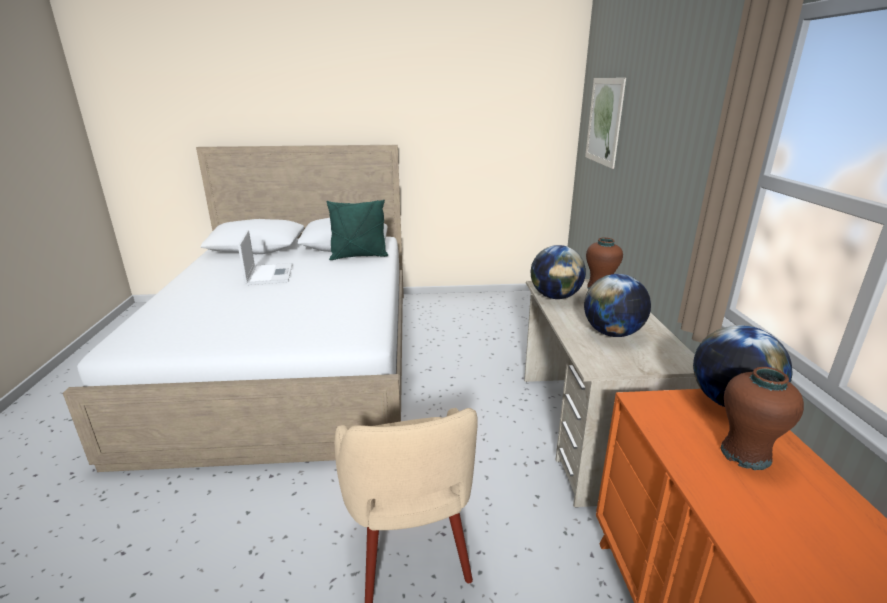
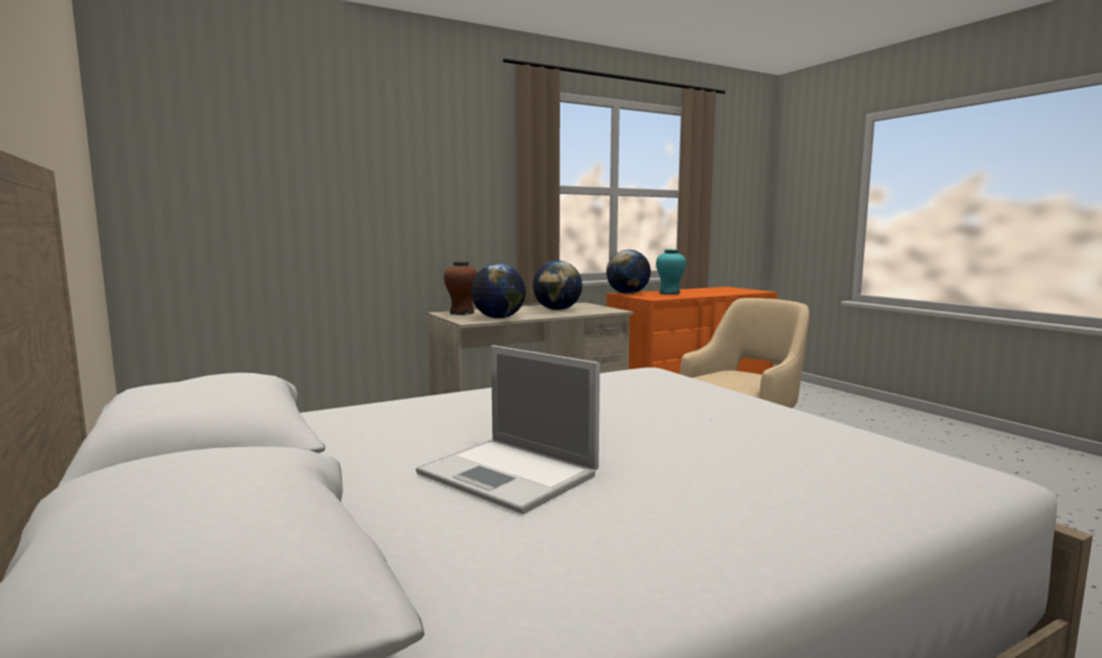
camera: 115 degrees left, 15 degrees down
(269, 274) = (510, 475): laptop -> laptop turned 105 degrees counterclockwise
(359, 256) = (324, 428): green pillow -> none
(604, 121) = (229, 159): picture -> none
(746, 455) = (669, 293): brown vase -> turquoise vase

